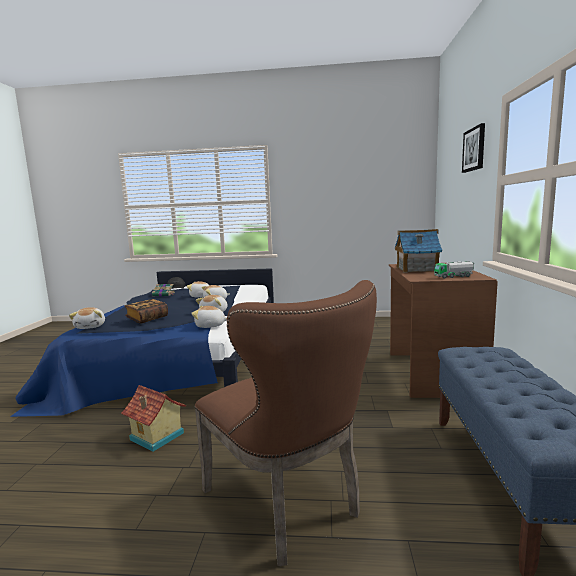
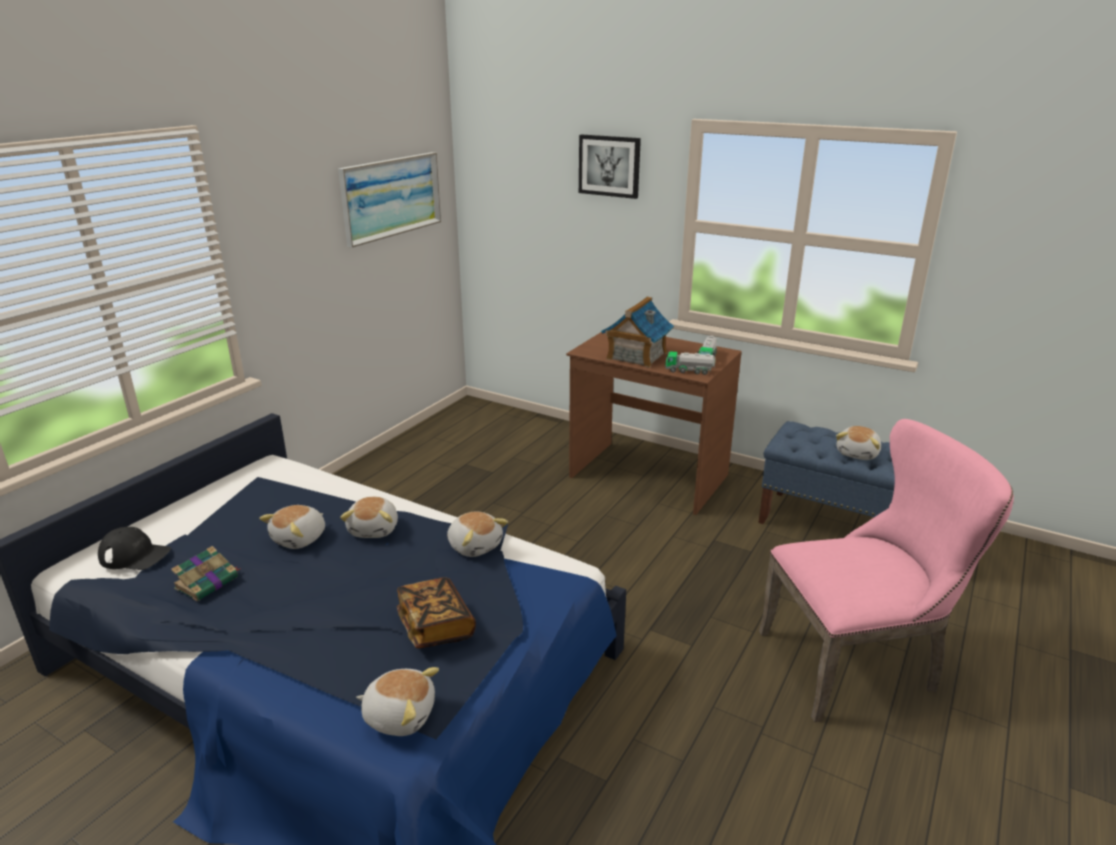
camera: 65 degrees left, 15 degrees up
(156, 437) = (668, 751): toy house -> none
(210, 326) = (540, 566): plush toy -> plush toy (858, 453)
(289, 504) = (857, 663): brown chair -> pink chair
(377, 185) = (391, 197): none -> picture
(419, 277) = (689, 371): none -> toy truck

